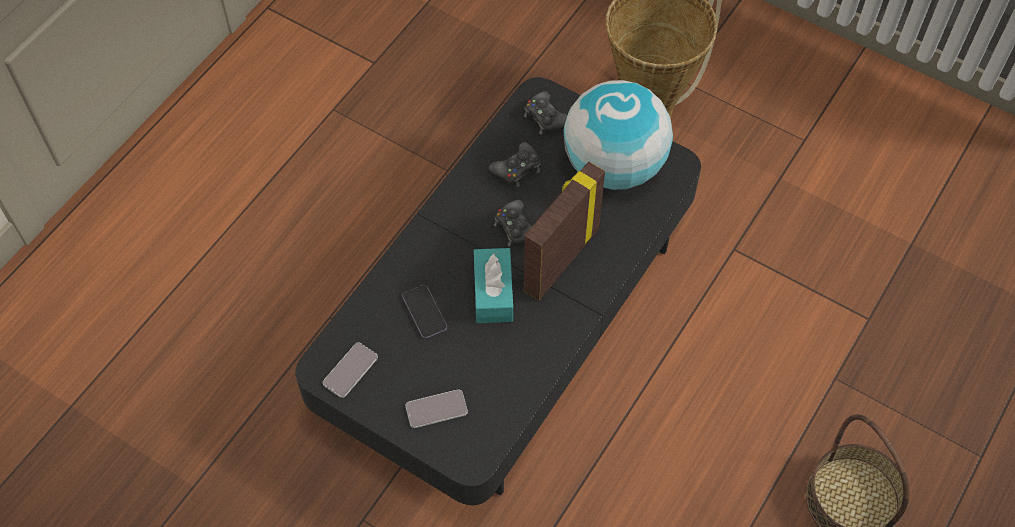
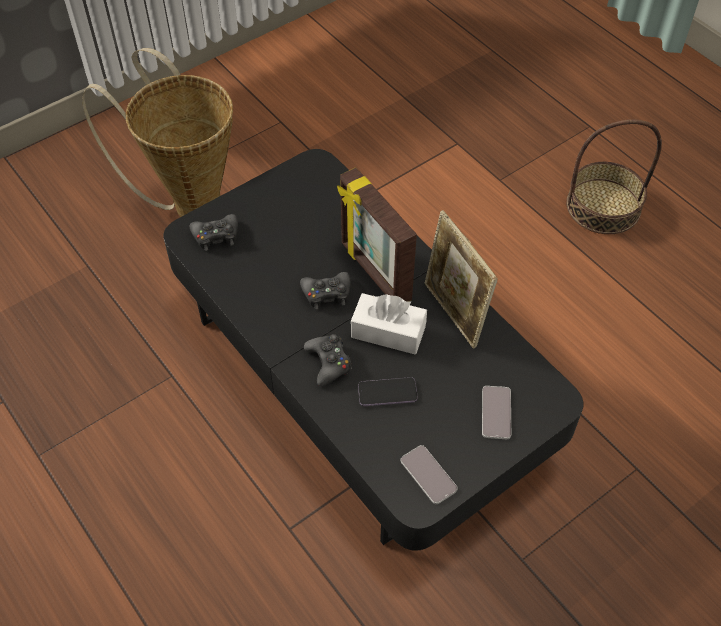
camera: 70 degrees left, 5 degrees down
(493, 292) = (388, 332): turquoise tissue box -> white tissue box
(517, 169) = (261, 274): black game controller -> black game controller (329, 363)
(538, 342) = (454, 314): none -> picture frame
(614, 166) = (295, 204): globe -> none

